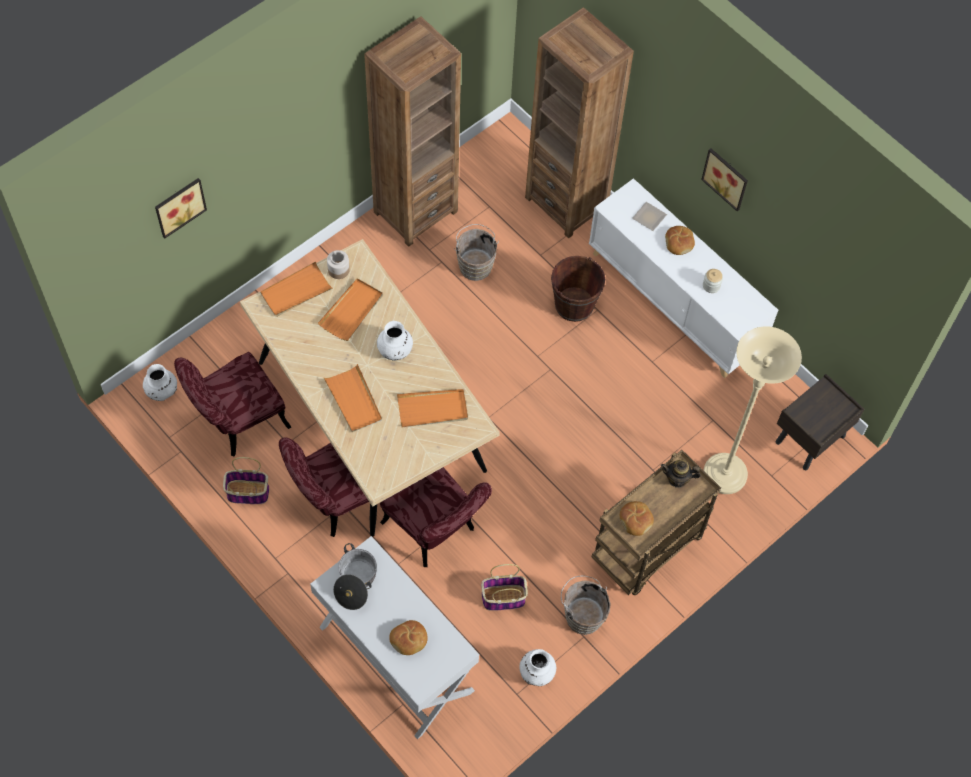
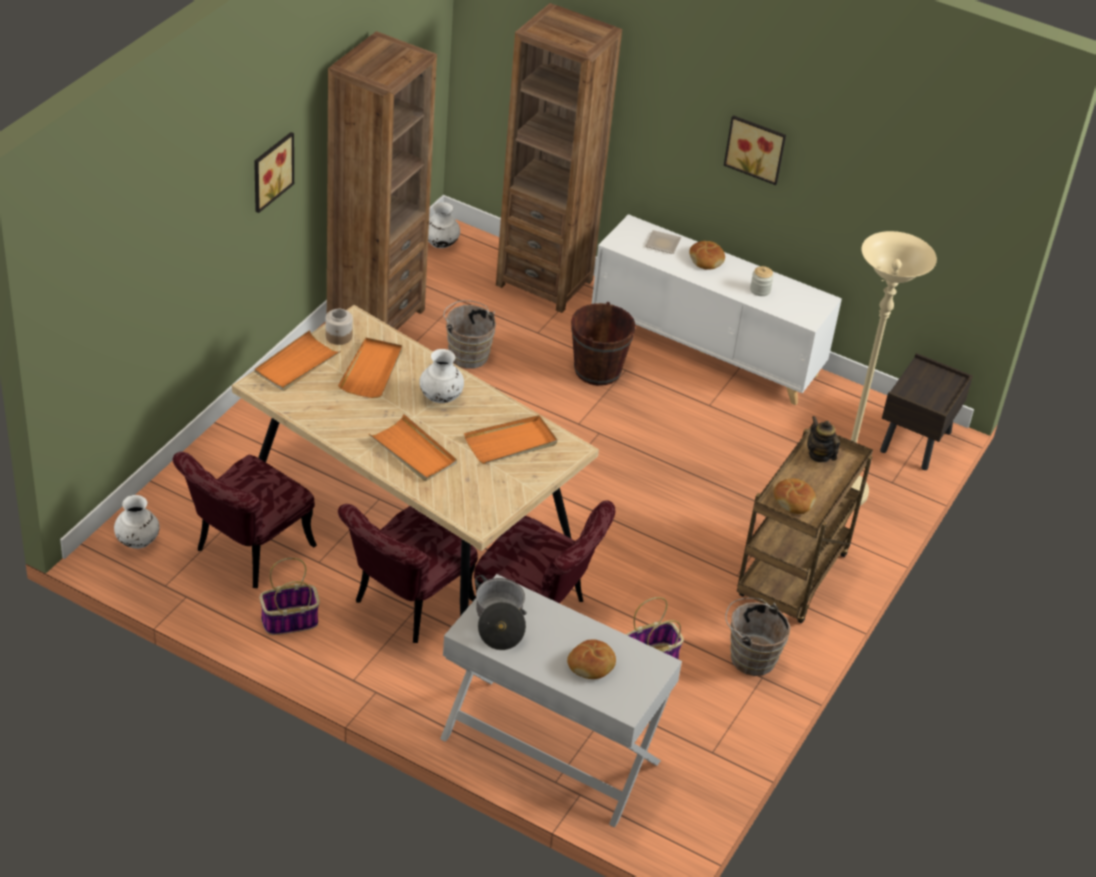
camera: 20 degrees left, 20 degrees down
(179, 205) = (154, 251): picture -> picture (270, 170)
(536, 673) = (725, 725): white vase -> white vase (440, 244)
(677, 479) = (819, 455): teapot -> teapot turned 75 degrees clockwise

